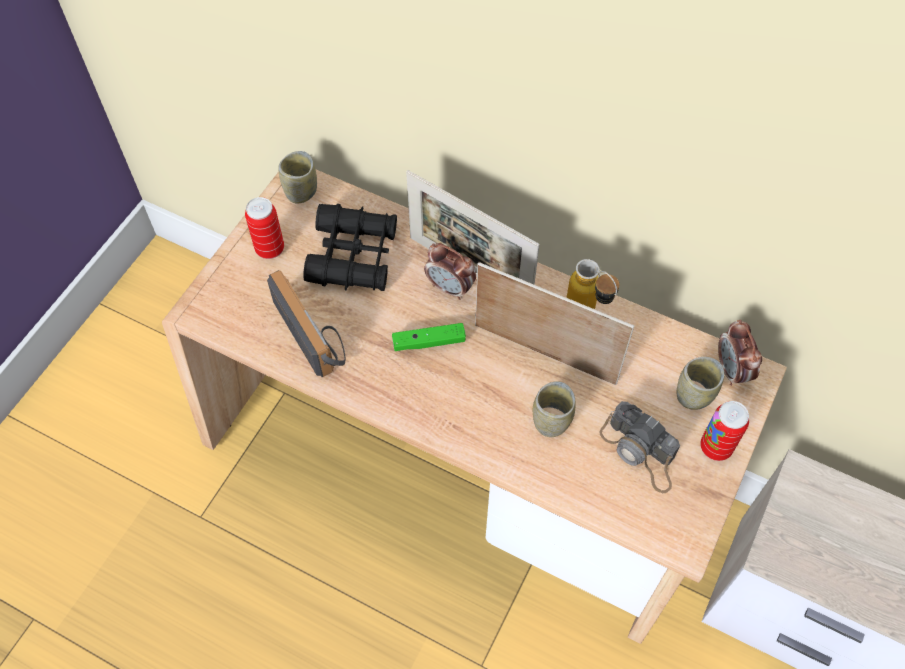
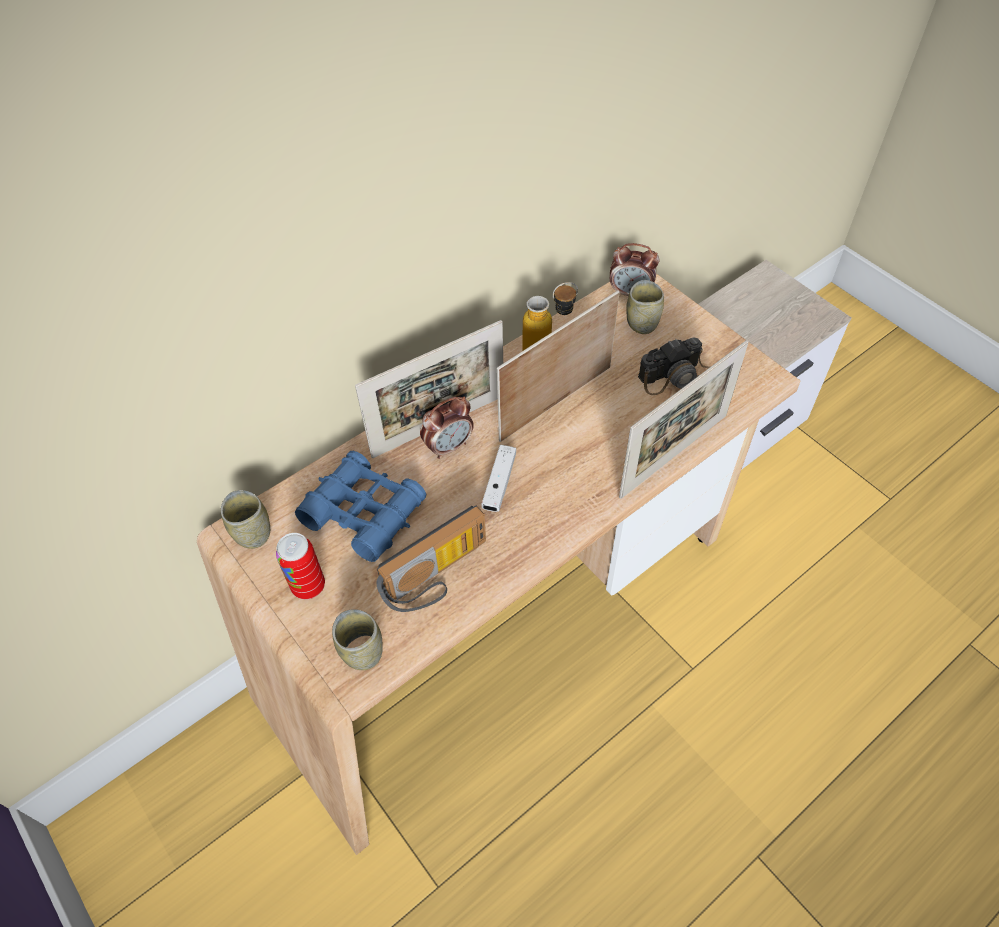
camera: 65 degrees left, 5 degrees down
(314, 334) = (438, 577): radio -> radio turned 150 degrees clockwise
(353, 256) = (364, 512): black binoculars -> blue binoculars
(429, 342) = (499, 483): green game controller -> white game controller
(532, 478) = (674, 455): none -> picture frame
(551, 421) = (624, 422): cup -> cup (362, 652)
(715, 447) = (694, 329): can -> none

